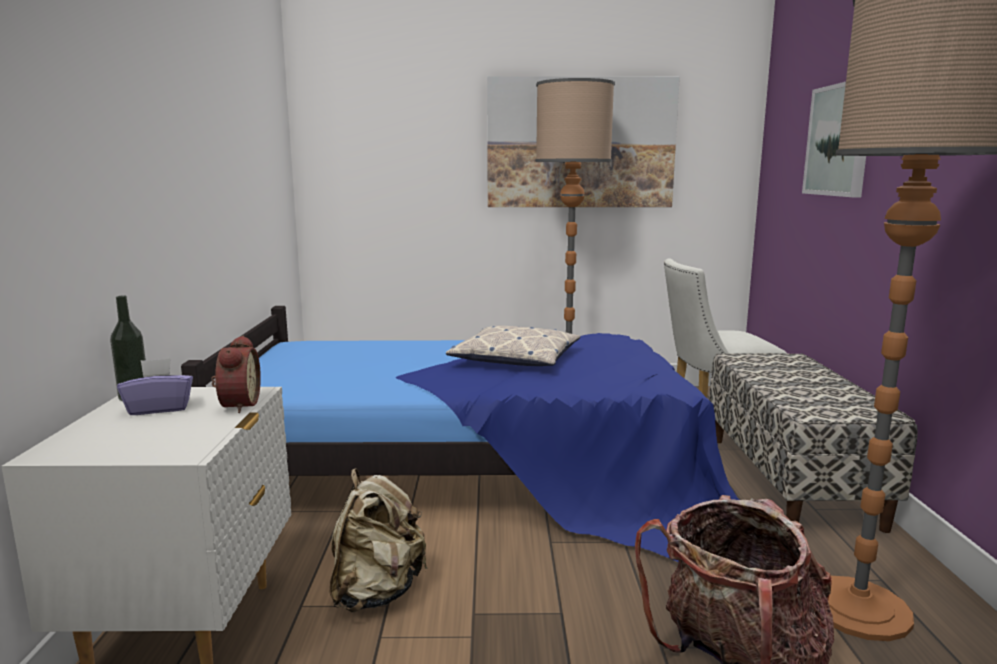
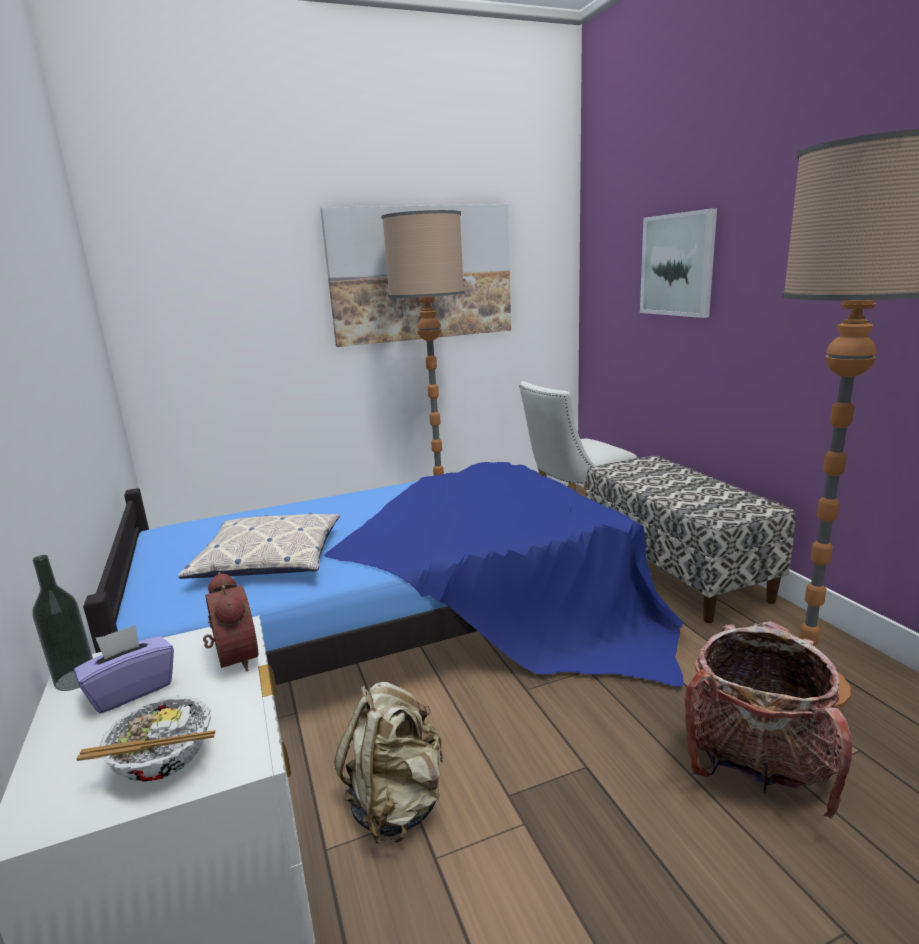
camera: 20 degrees left, 5 degrees up
(140, 445) = (163, 763): none -> bowl
(515, 359) = (429, 508): pillow -> pillow (269, 559)

